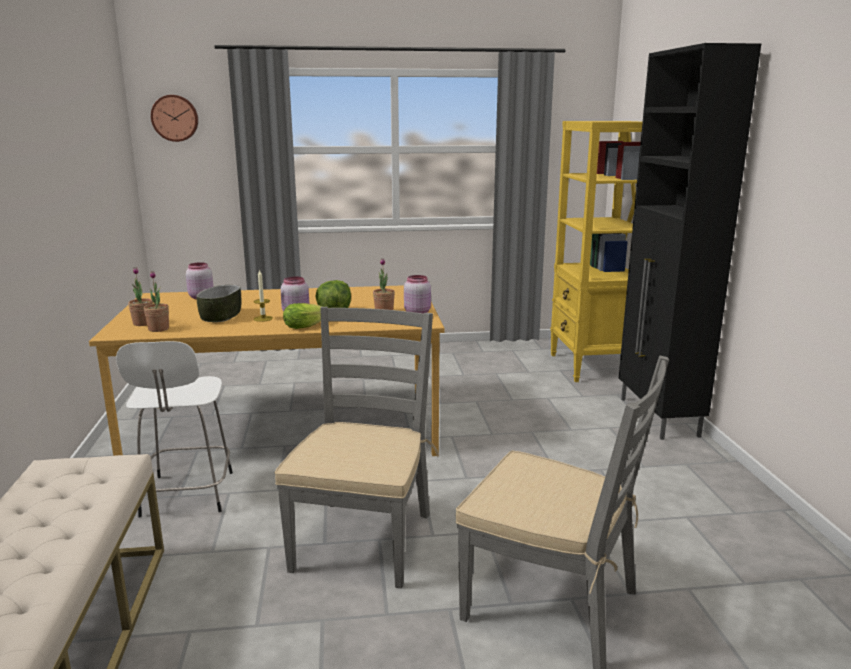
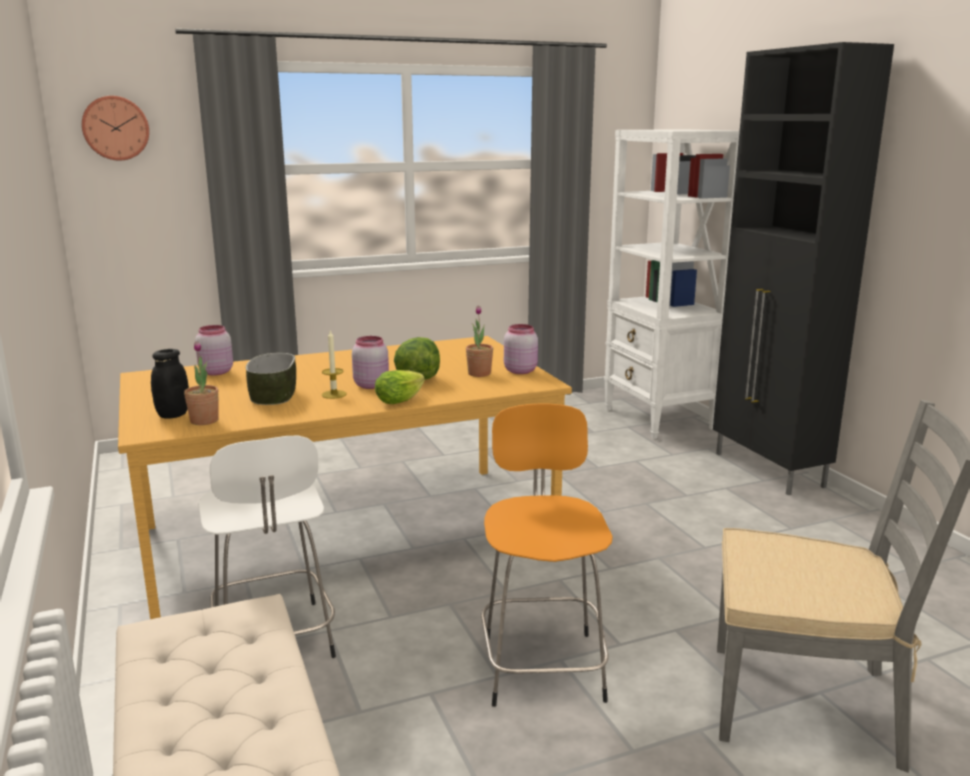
camera: 15 degrees left, 0 degrees up
(143, 323) = (173, 415): potted plant -> black jar
(363, 540) = (542, 664): grey chair -> orange stool
(591, 367) = (658, 419): yellow bookcase -> white bookcase

